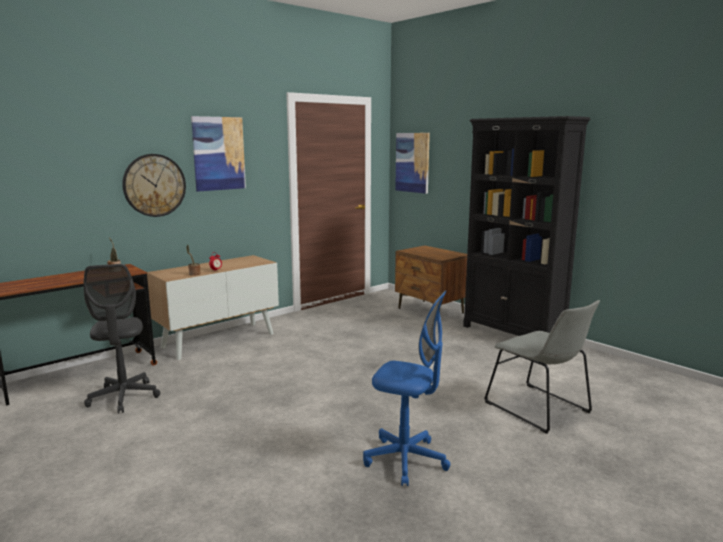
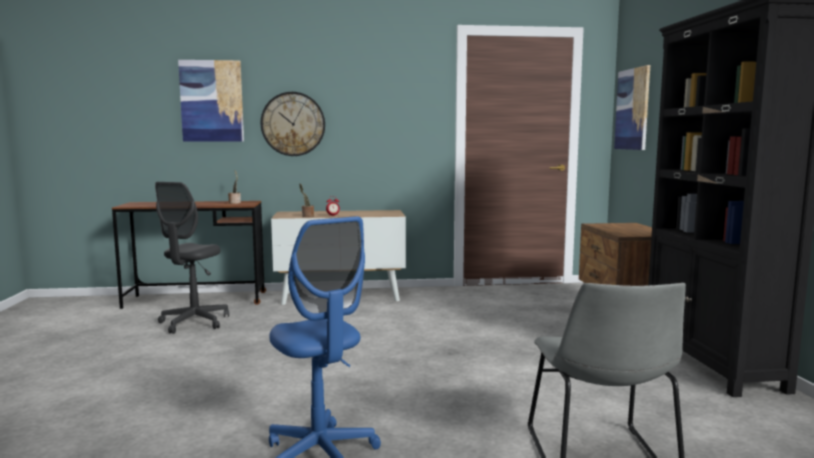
camera: 35 degrees right, 5 degrees down
(218, 153) = (366, 94): picture -> picture (212, 101)

